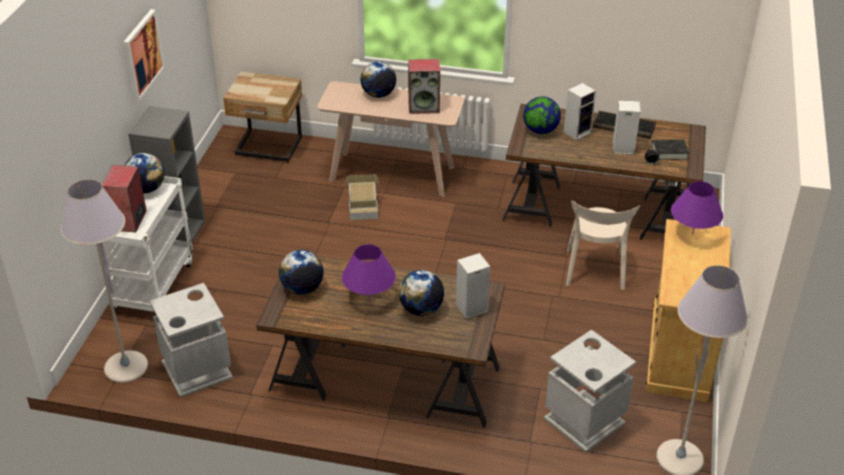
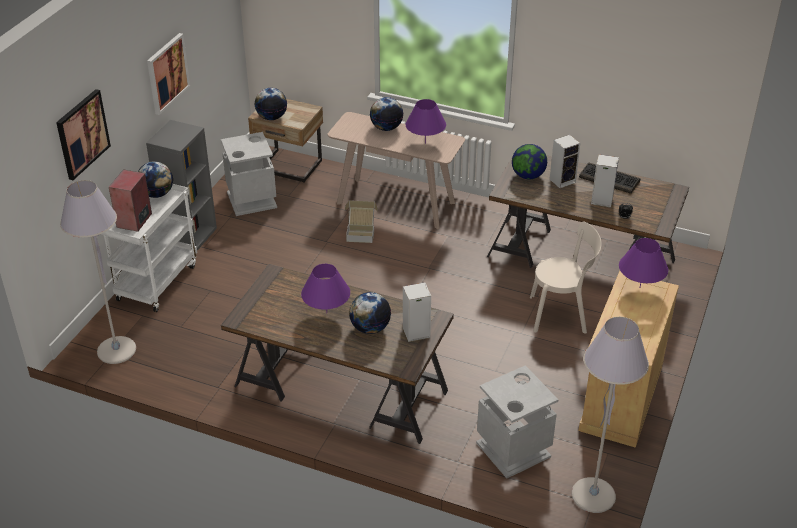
camera: 10 degrees right, 0 degrees up
(68, 129) = (82, 134): none -> picture
(196, 370) = (176, 361): grey trash can -> grey trash can (251, 200)
(302, 288) = (269, 297): globe -> globe (272, 117)
(424, 106) = (425, 143): speaker -> purple table lamp
(595, 272) = (561, 314): beige chair -> beige chair turned 105 degrees counterclockwise
(669, 152) = (645, 208): black book -> none

